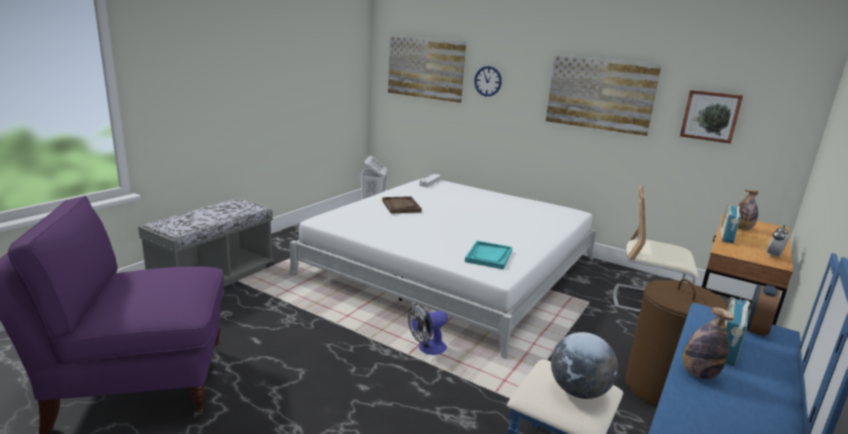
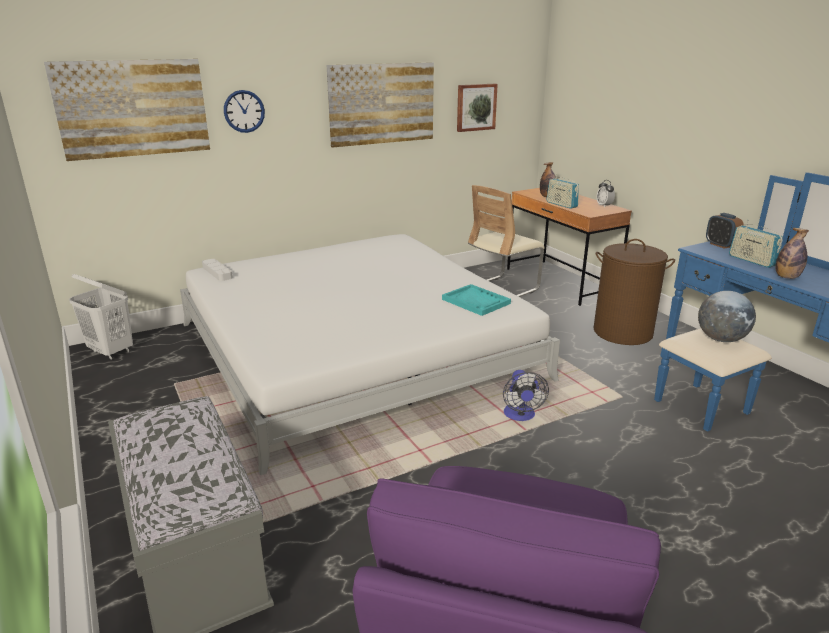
camera: 60 degrees left, 5 degrees up
(401, 206) = (289, 307): brown tray -> none

